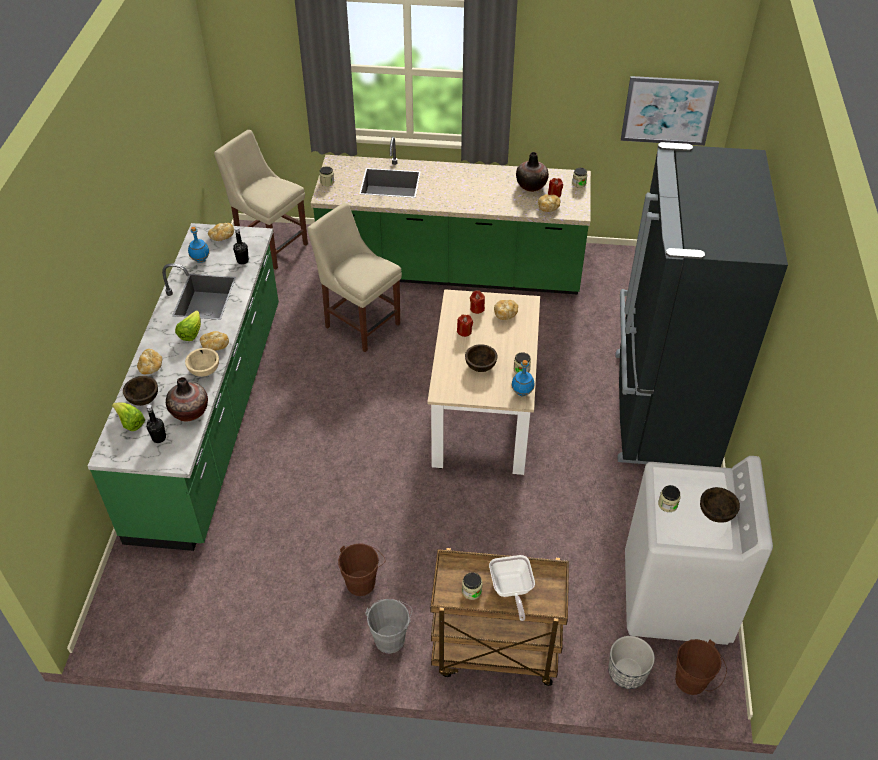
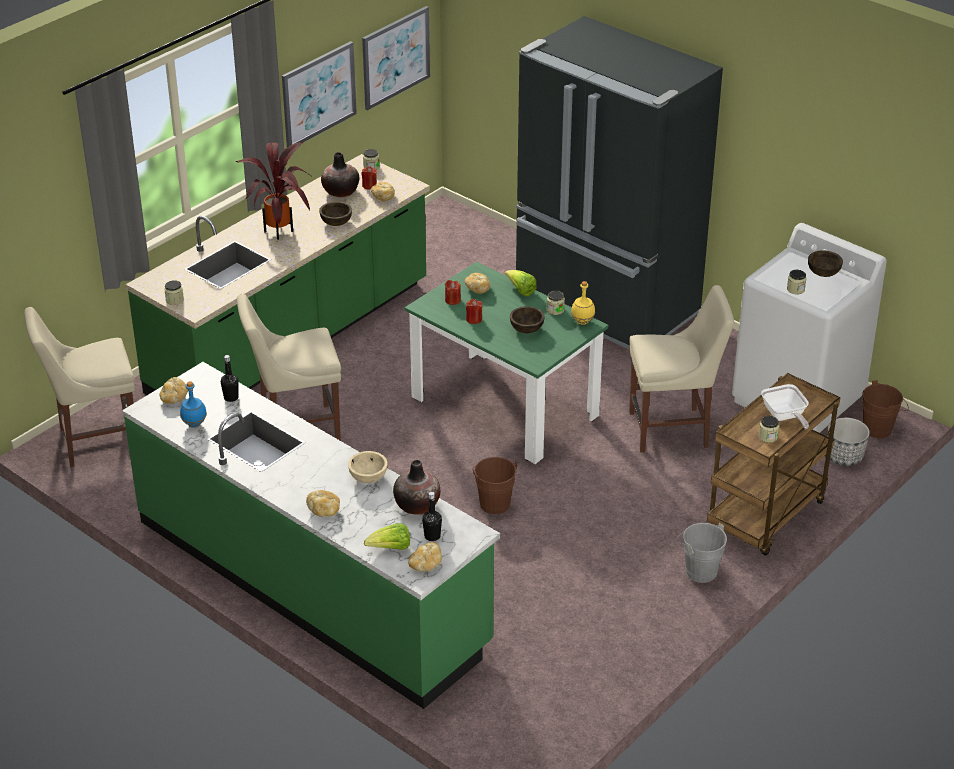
camera: 55 degrees left, 10 degrees down
(143, 398) = (365, 529): brown bowl -> brown bowl (336, 222)
(191, 333) = (303, 468): lettuce -> lettuce (521, 290)
(215, 346) = (340, 459): bread -> bread (426, 564)
(363, 581) = (624, 561): brown bucket -> brown bucket (493, 502)
(454, 185) = (282, 231): none -> potted plant
(483, 415) = (504, 407): beige dining table -> green dining table
(511, 590) = (784, 417): frying pan -> frying pan turned 45 degrees clockwise
(522, 393) = (583, 322): blue bottle -> yellow bottle
(551, 531) = (673, 429): none -> beige chair
(568, 103) = (318, 94): none -> picture

